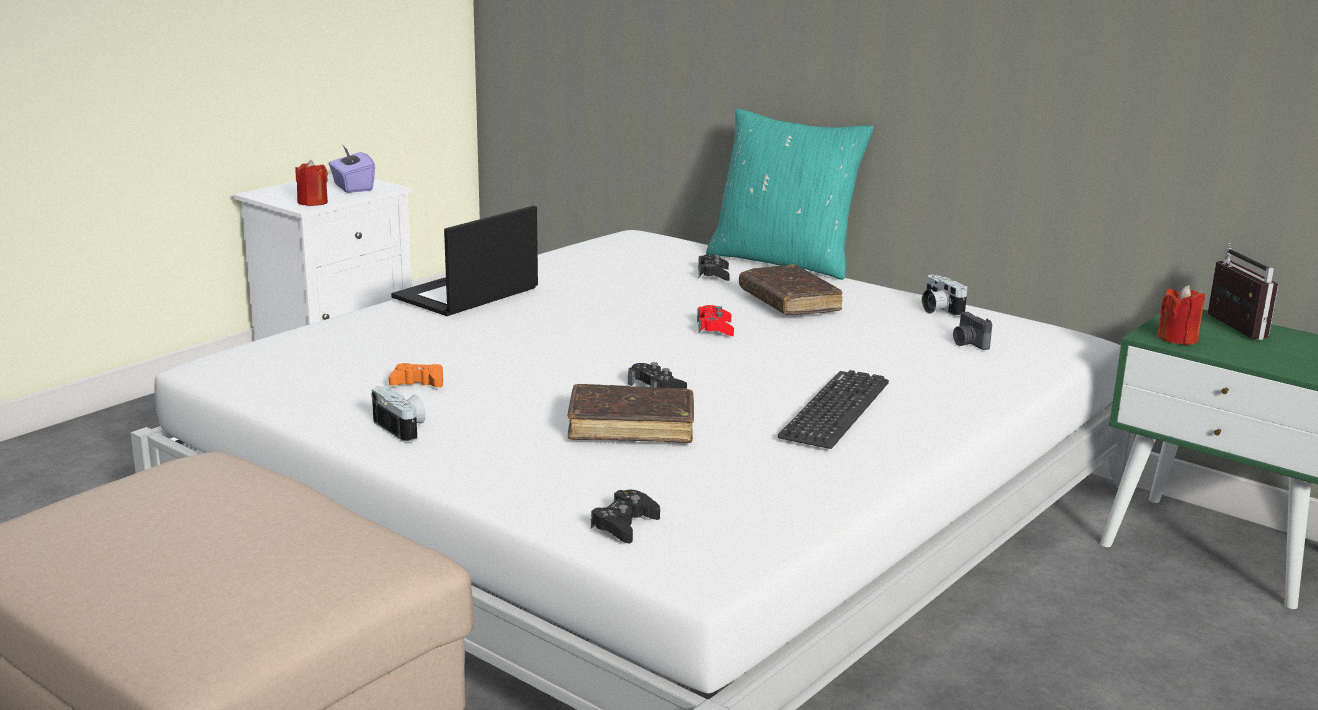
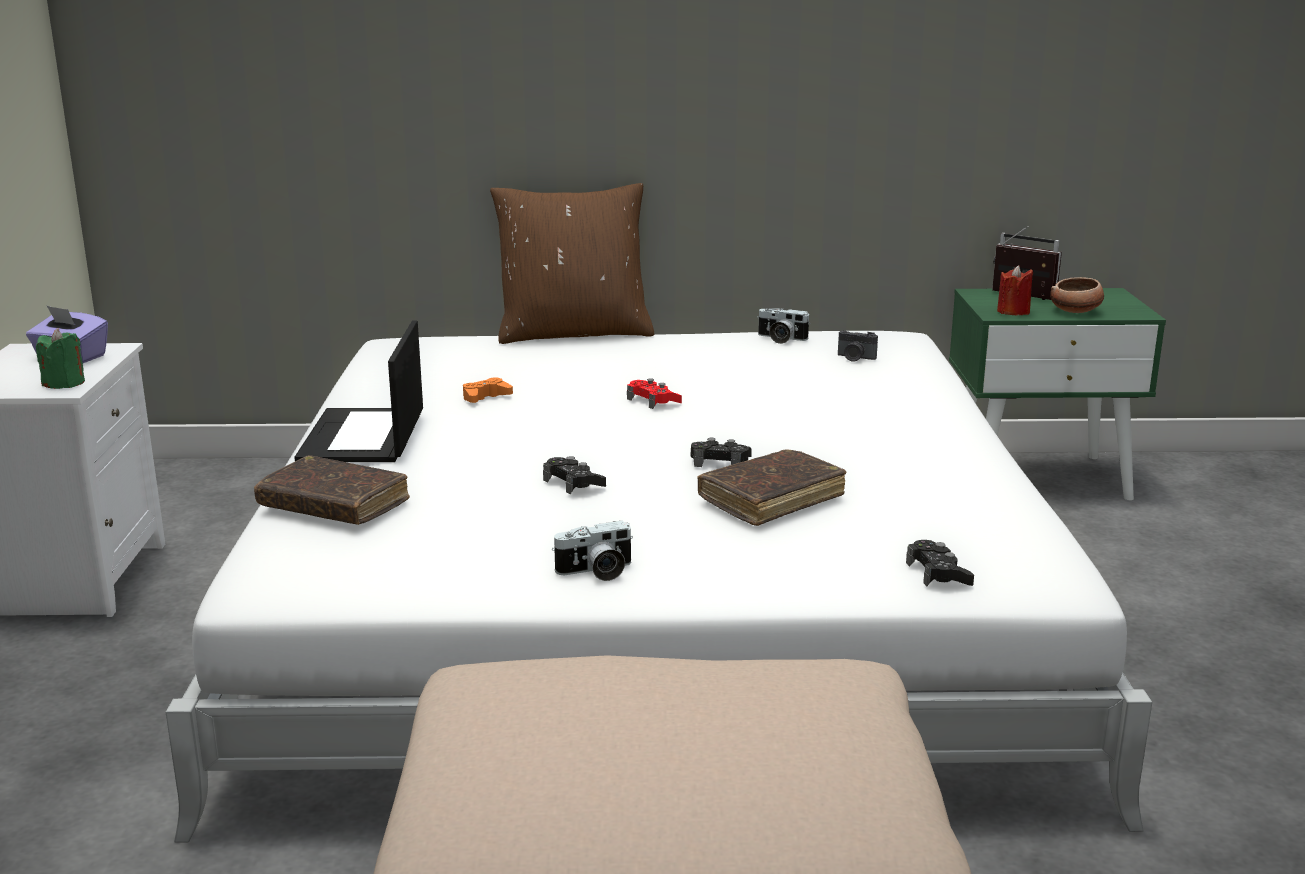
camera: 40 degrees left, 0 degrees up
(312, 203) = (64, 383): red candle -> green candle
(404, 429) = (596, 572): camera -> camera turned 150 degrees clockwise
(418, 383) = (514, 528): orange game controller -> orange game controller (485, 397)
(713, 274) = (544, 358): black game controller -> black game controller (573, 483)
(784, 261) = (574, 333): turquoise pillow -> brown pillow
(789, 301) = (662, 363): brown book -> brown book (334, 505)
(835, 410) = (875, 435): keyboard -> none
(1256, 357) = (1076, 311): none -> bowl

